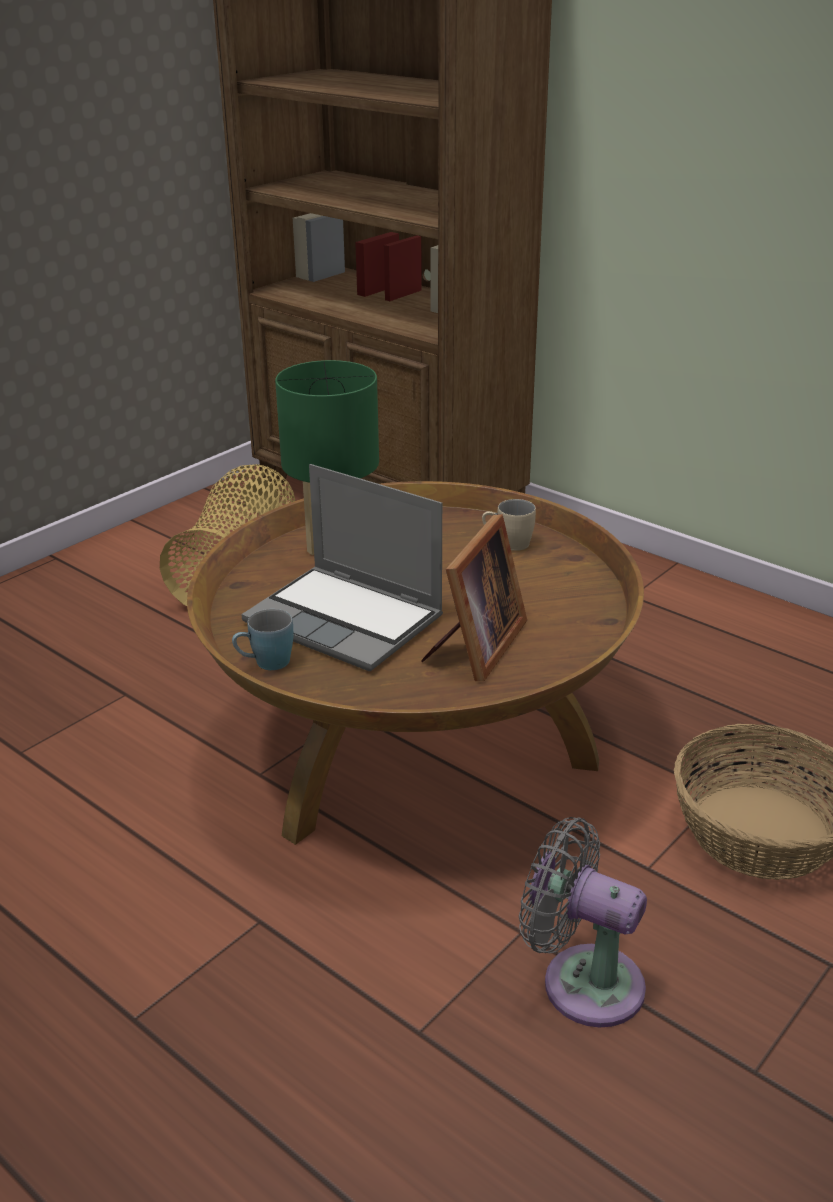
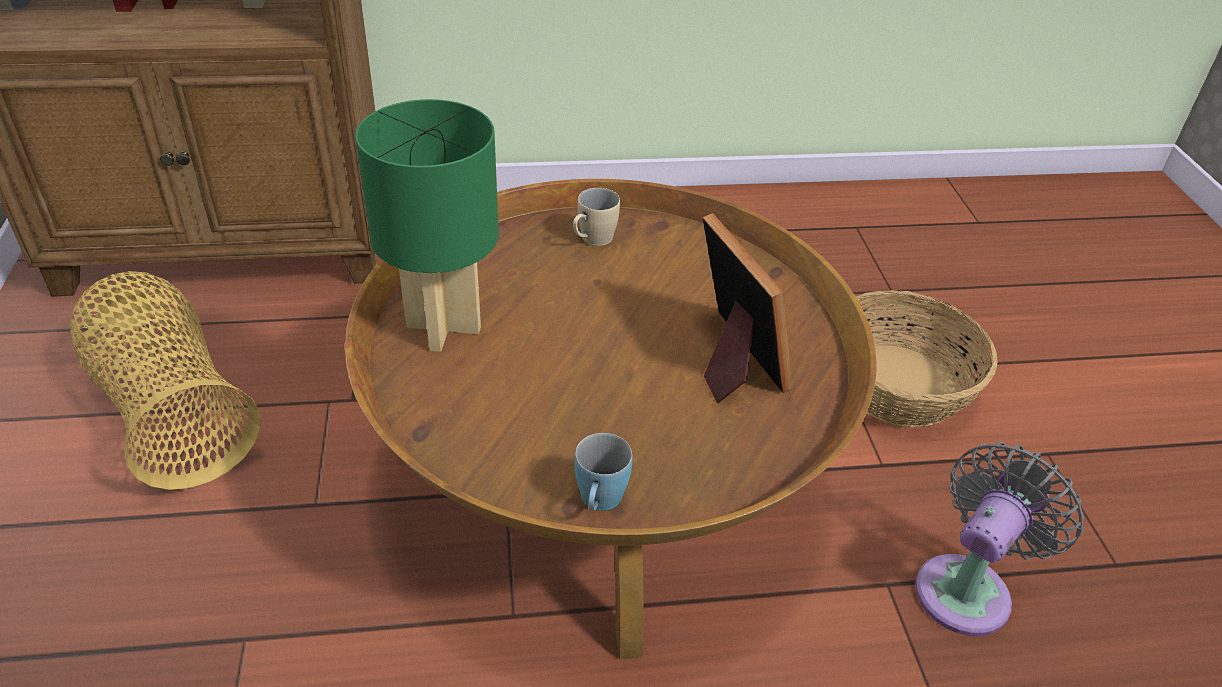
camera: 50 degrees left, 10 degrees up
(347, 620) = (591, 403): laptop -> none
(583, 981) = (968, 588): grey fan -> grey fan turned 150 degrees clockwise

